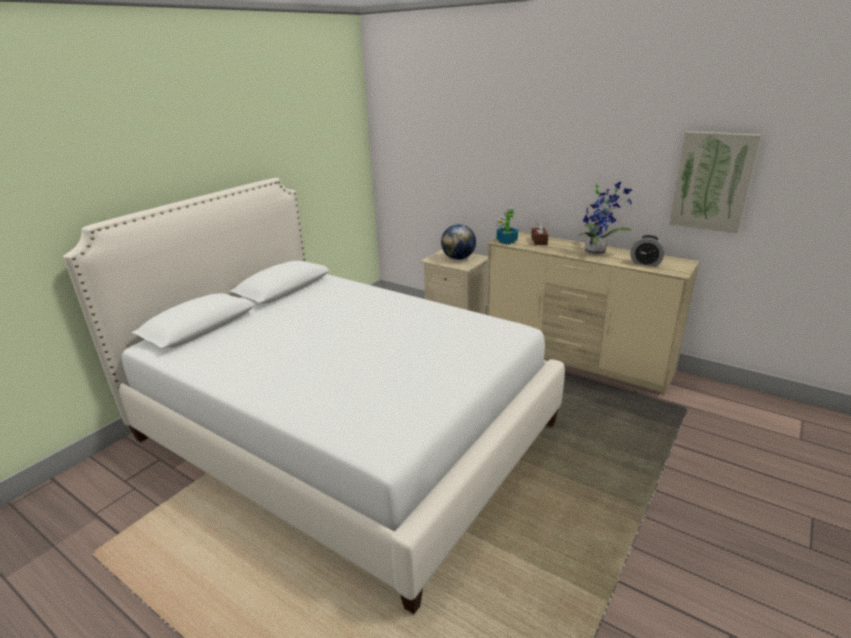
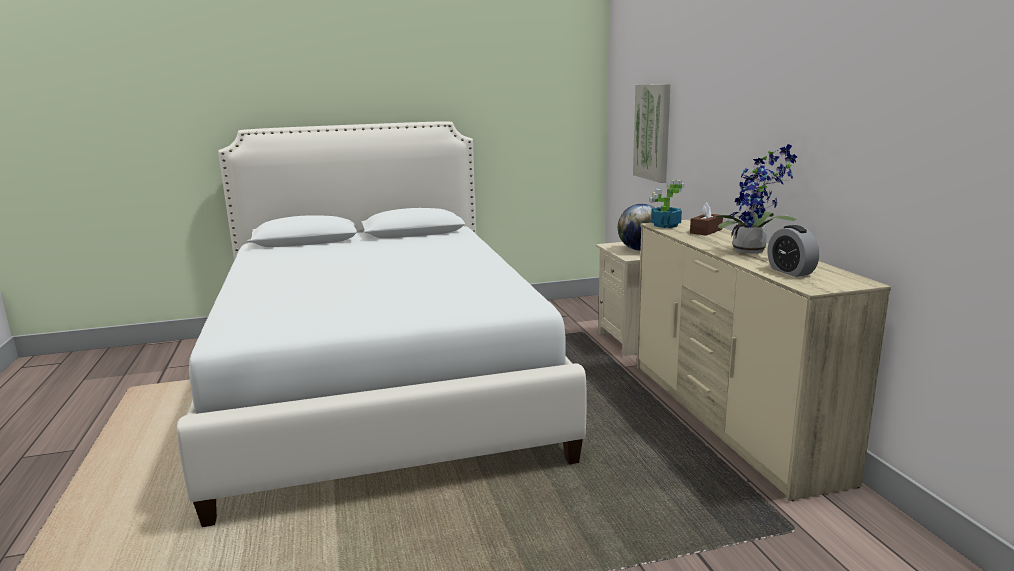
camera: 40 degrees right, 10 degrees down
(712, 181) = (912, 146): picture -> picture (653, 132)

